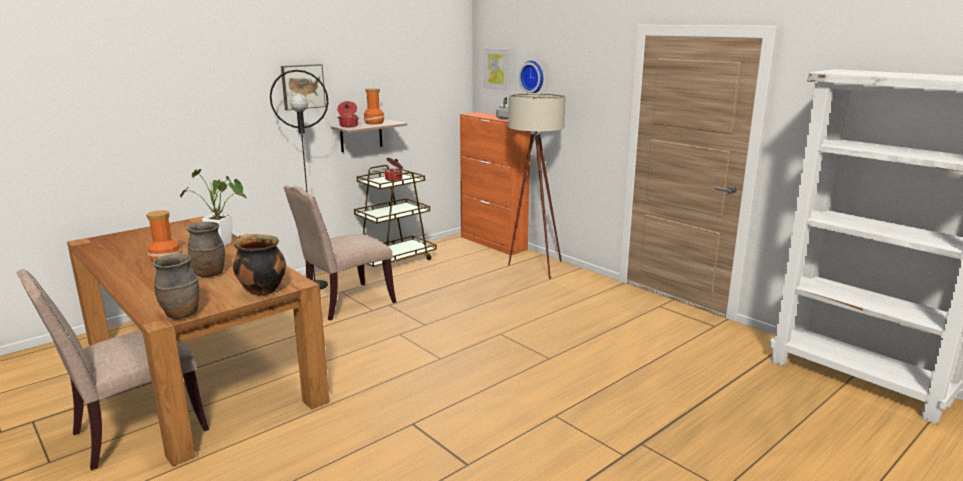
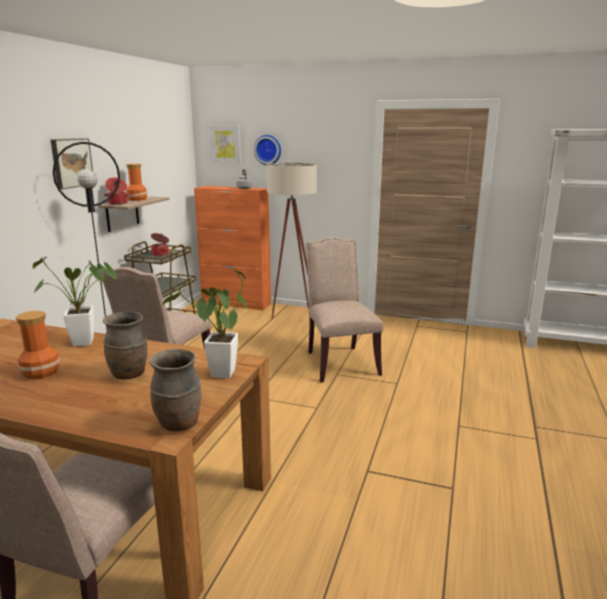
camera: 30 degrees left, 0 degrees up
(261, 290) = (221, 377): cooking pot -> potted plant
(519, 323) = (339, 362): none -> beige chair

